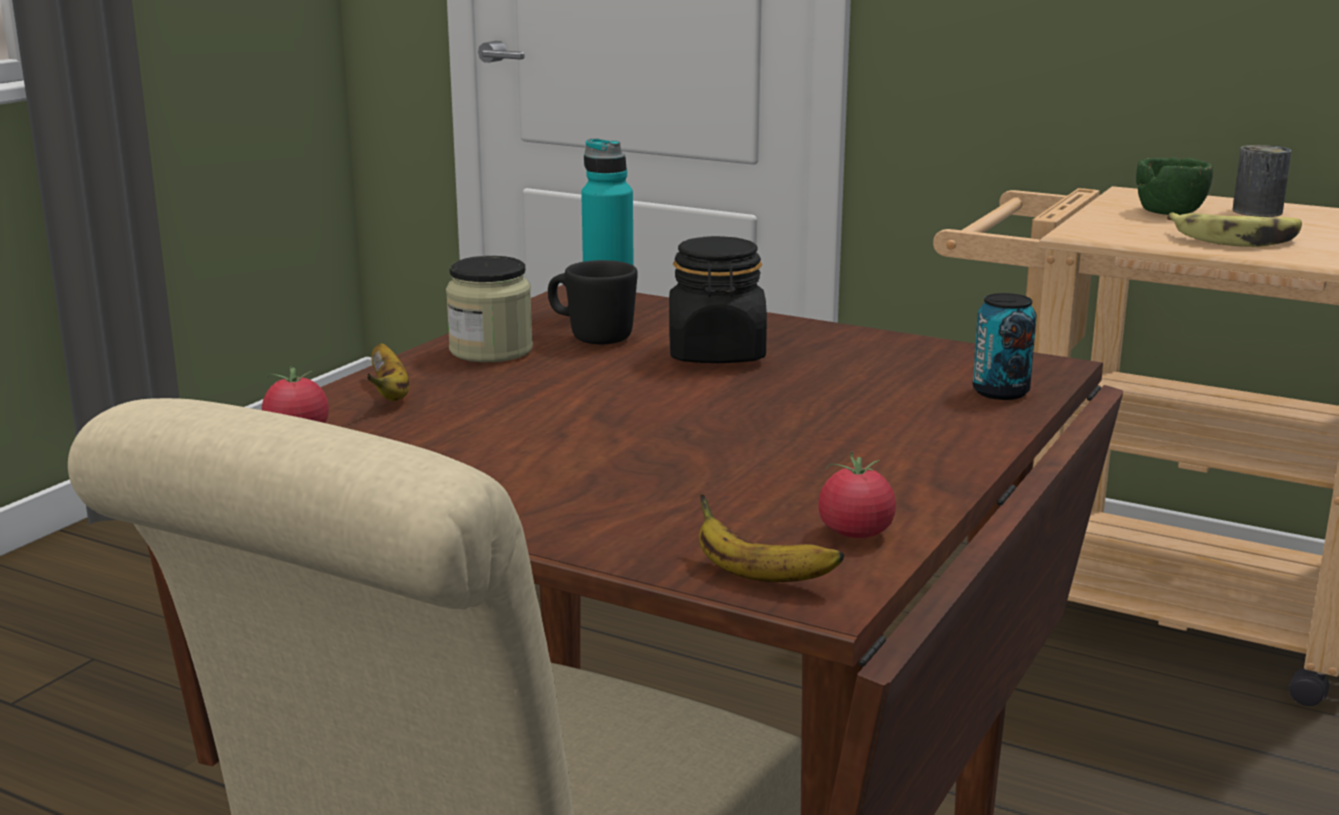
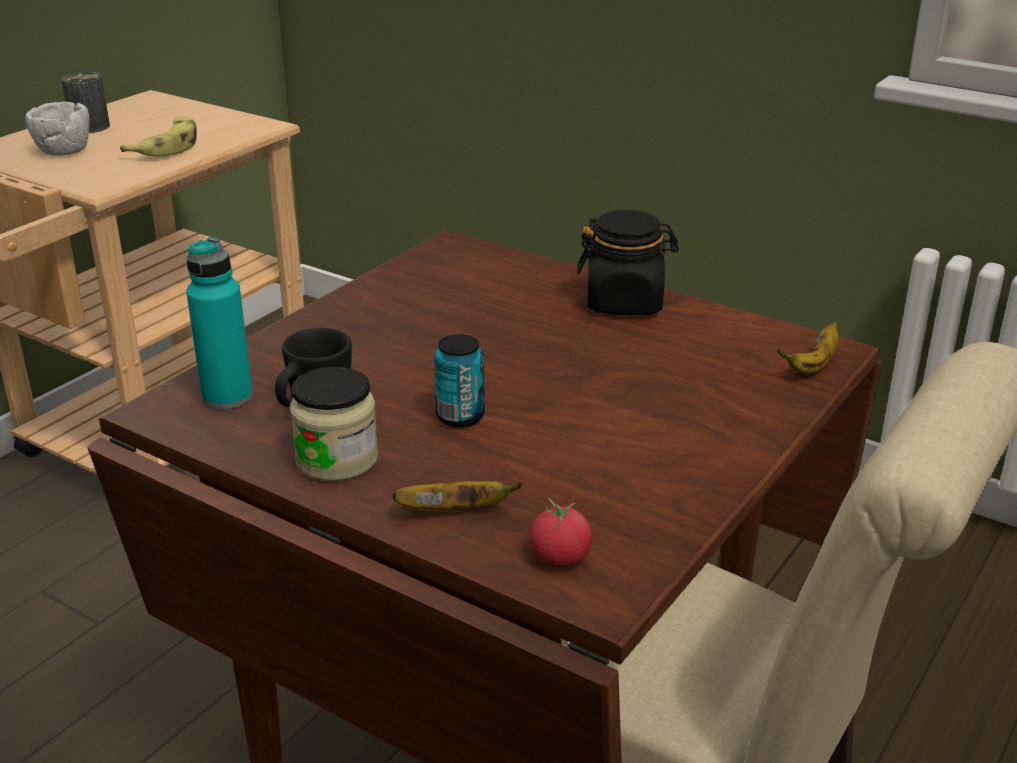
camera: 85 degrees left, 10 degrees up
(716, 354) = (387, 353): black jar -> black jar (625, 302)
(855, 533) = (746, 333): tomato -> none
(1000, 392) = (503, 265): can -> can (460, 416)
(1170, 212) = (64, 150): green bowl -> white bowl

